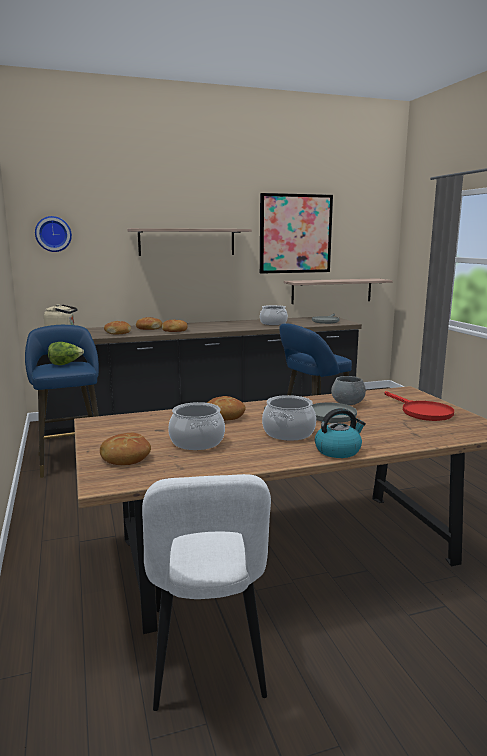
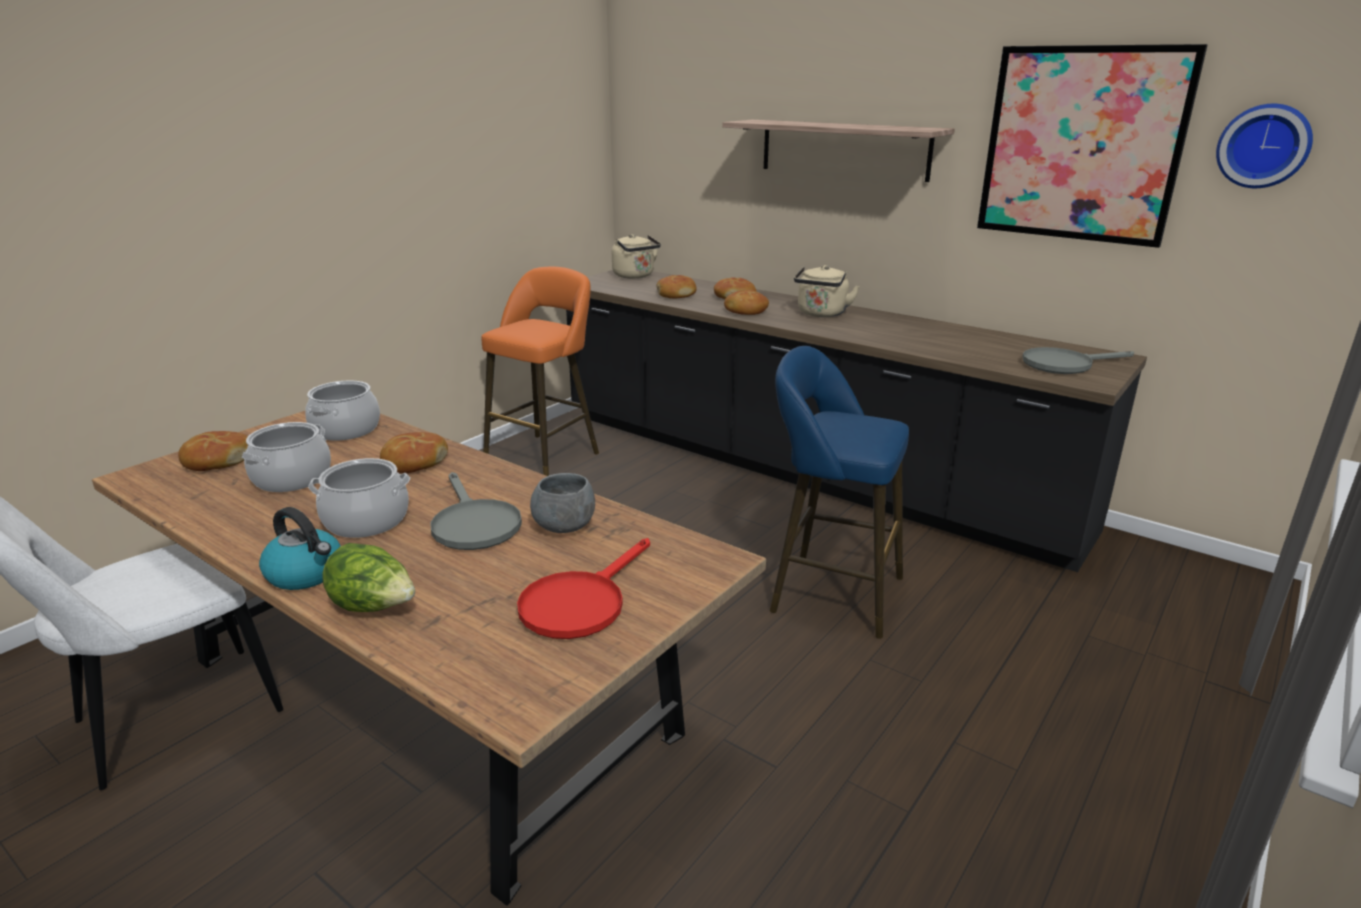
camera: 55 degrees right, 10 degrees up
(53, 234) = (656, 124): wall clock -> wall clock (1263, 146)
(65, 364) = (540, 325): lettuce -> lettuce (374, 607)
(71, 459) = (546, 455): blue stool -> orange stool
(207, 326) = (821, 314): none -> beige kettle
(273, 323) = (939, 340): cooking pot -> cooking pot (345, 430)
(331, 291) = (1162, 295): shelf -> none

